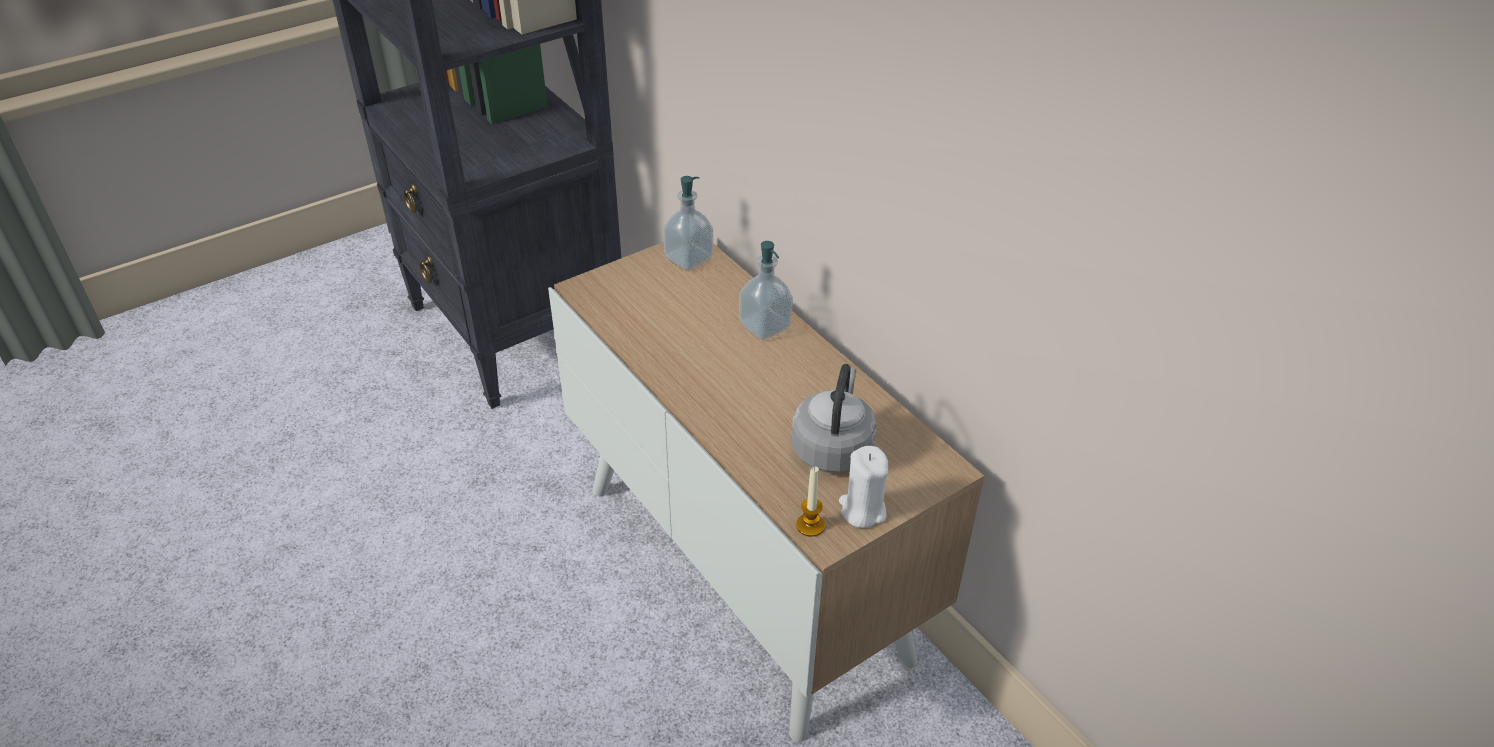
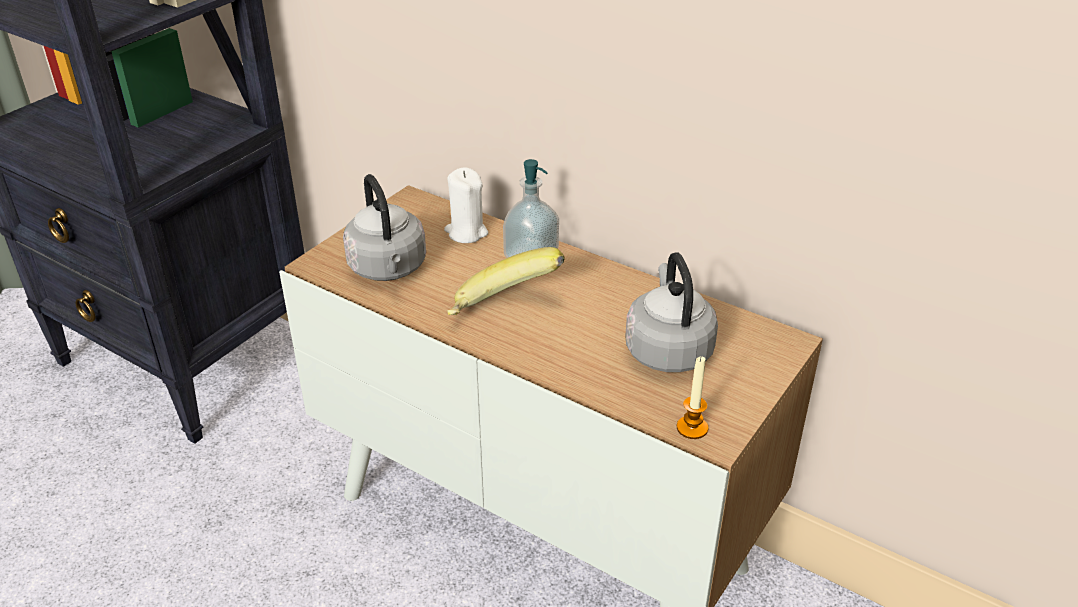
camera: 20 degrees left, 5 degrees down
(636, 308) = (388, 269): none -> grey kettle
(689, 258) = (416, 213): soap dispenser -> none
(713, 371) = (504, 309): none -> banana
(862, 510) = (732, 399): white candle -> white candle (466, 232)

